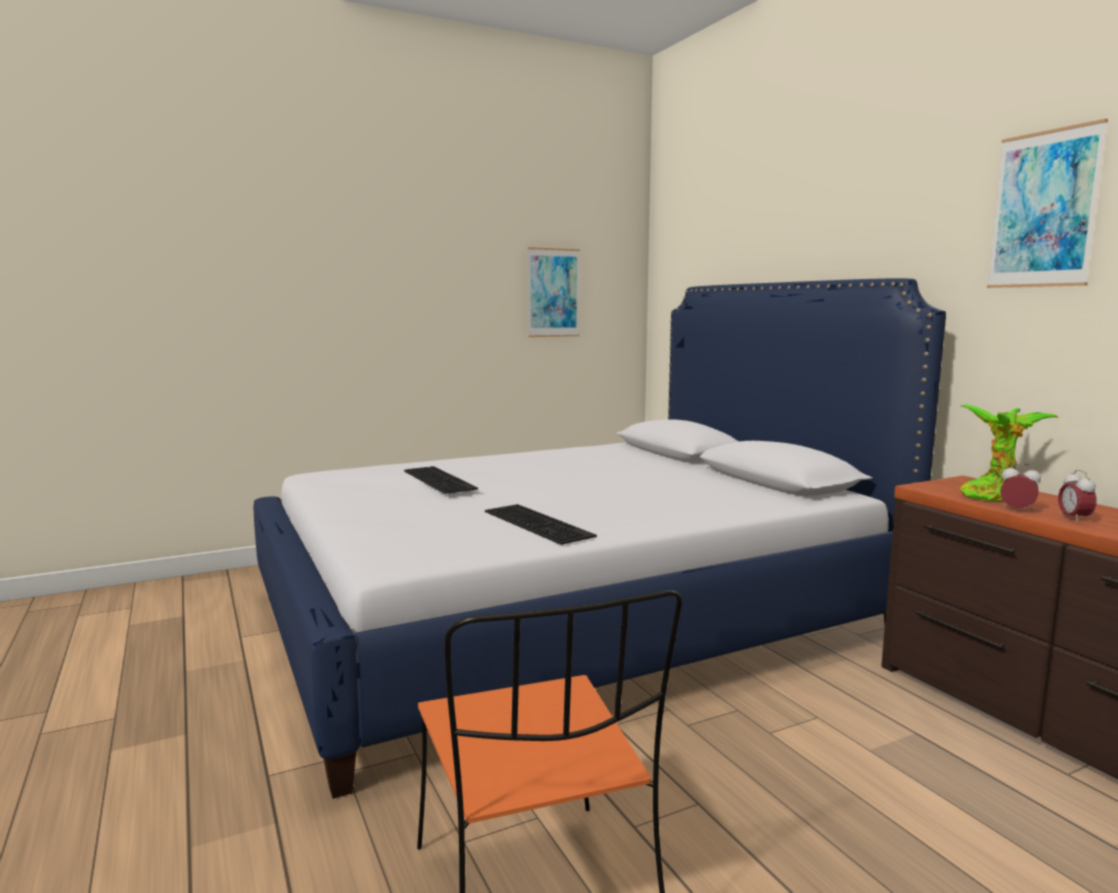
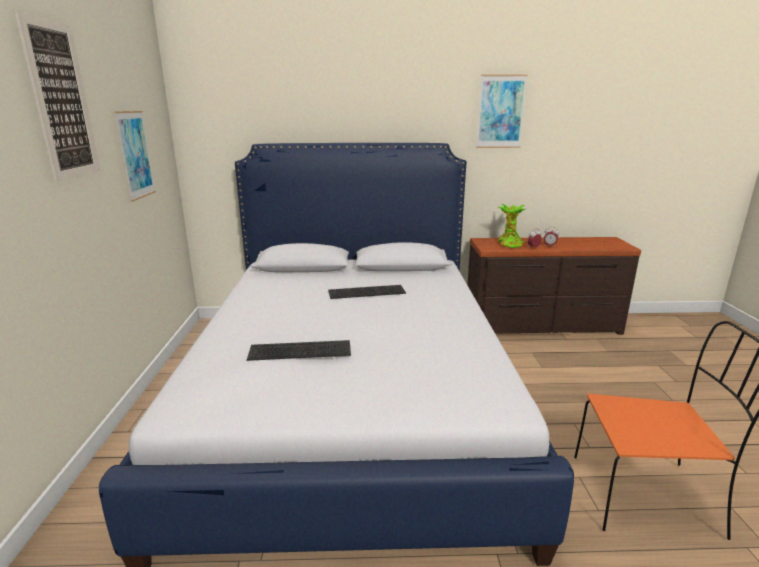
camera: 65 degrees left, 10 degrees up
(447, 235) = (61, 101): none -> picture
(540, 523) = (447, 339): keyboard -> keyboard (367, 291)

